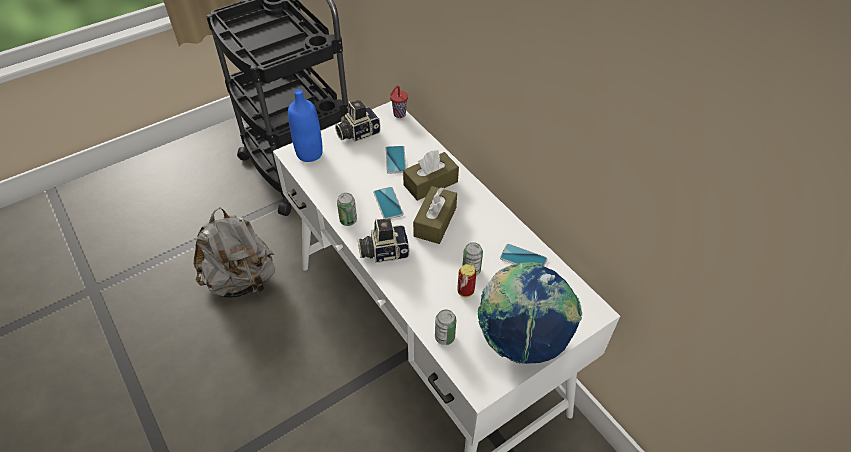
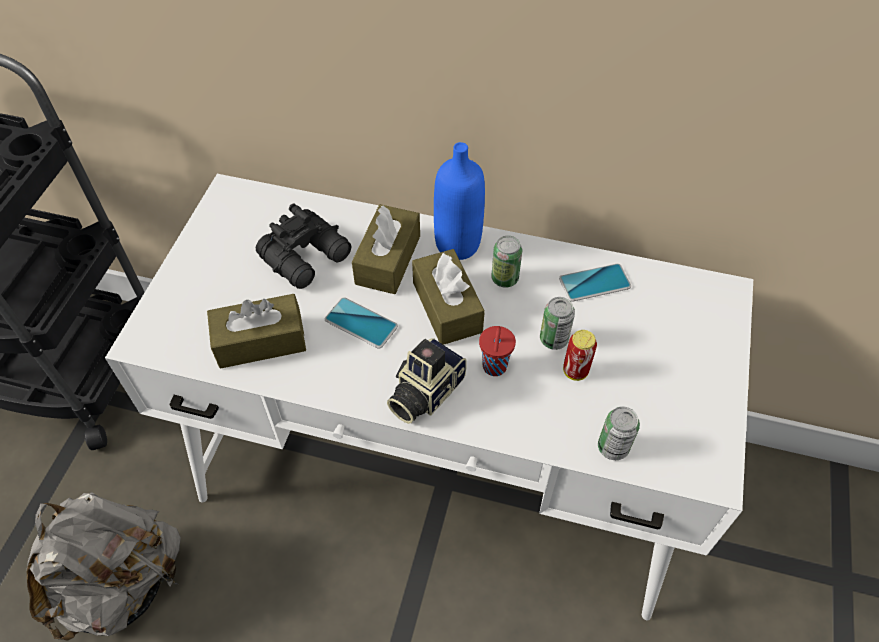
camera: 40 degrees left, 5 degrees up
(309, 153) = (170, 325): blue bottle -> blue bottle (458, 244)
(337, 183) = (260, 341): none -> brown tissue box
(348, 220) = (331, 383): can -> can (504, 278)
(357, 133) = (213, 251): camera -> none
(395, 160) = (308, 257): phone -> black binoculars
(398, 114) = (246, 191): red cup -> red cup (494, 368)
(522, 339) = (693, 382): globe -> none

